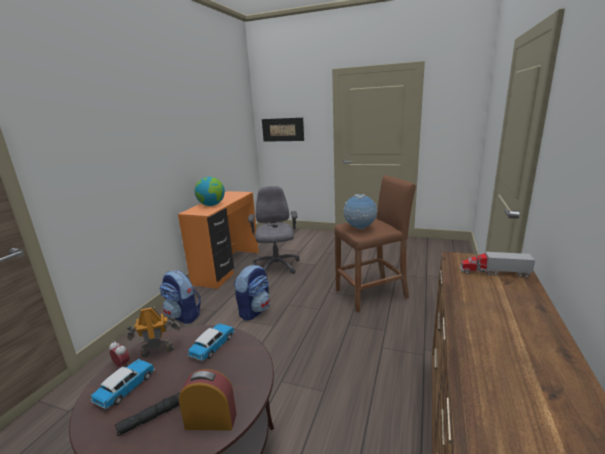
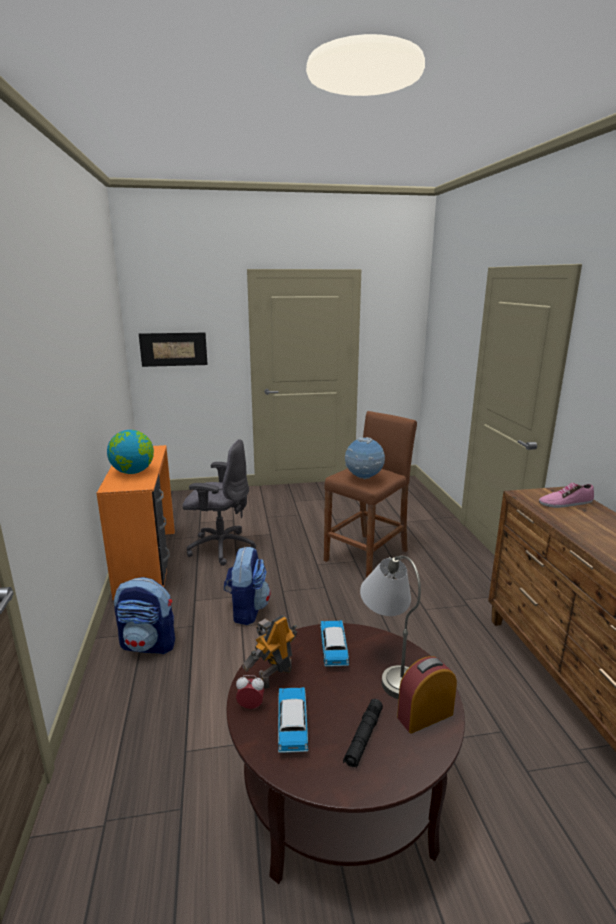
camera: 30 degrees left, 0 degrees up
(234, 372) = (390, 665): none -> grey table lamp
(276, 267) = (220, 547): grey office chair -> grey office chair turned 135 degrees clockwise
(493, 272) = (565, 503): toy truck -> shoe

